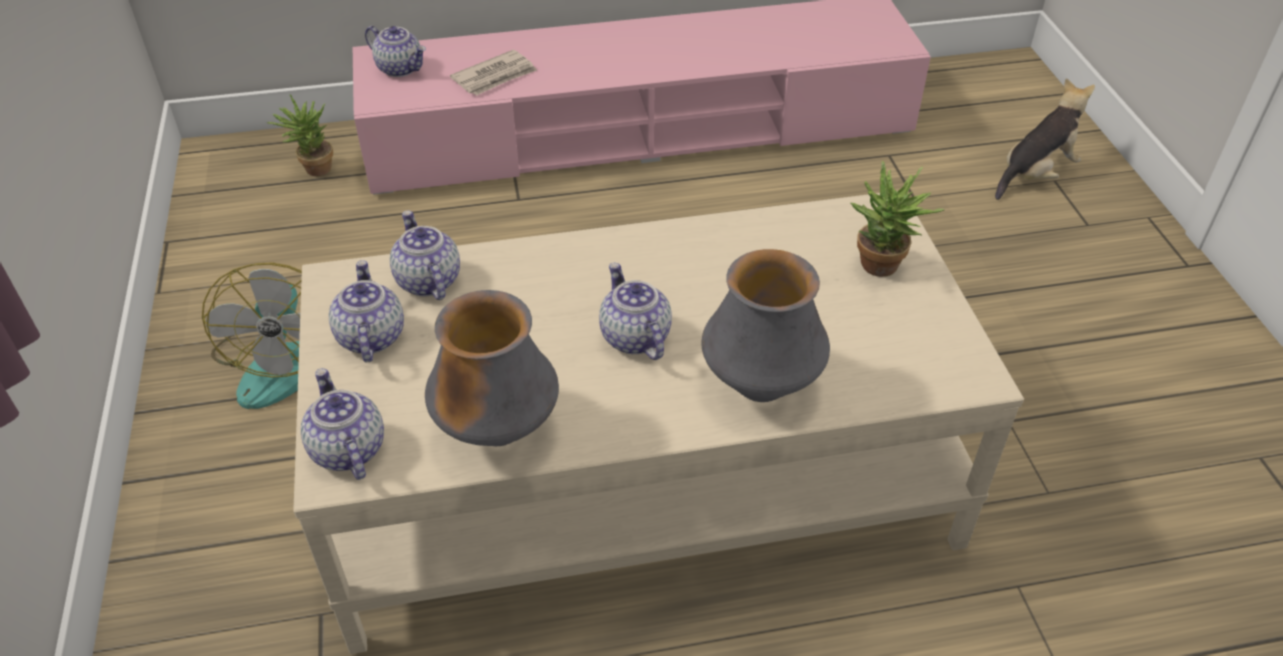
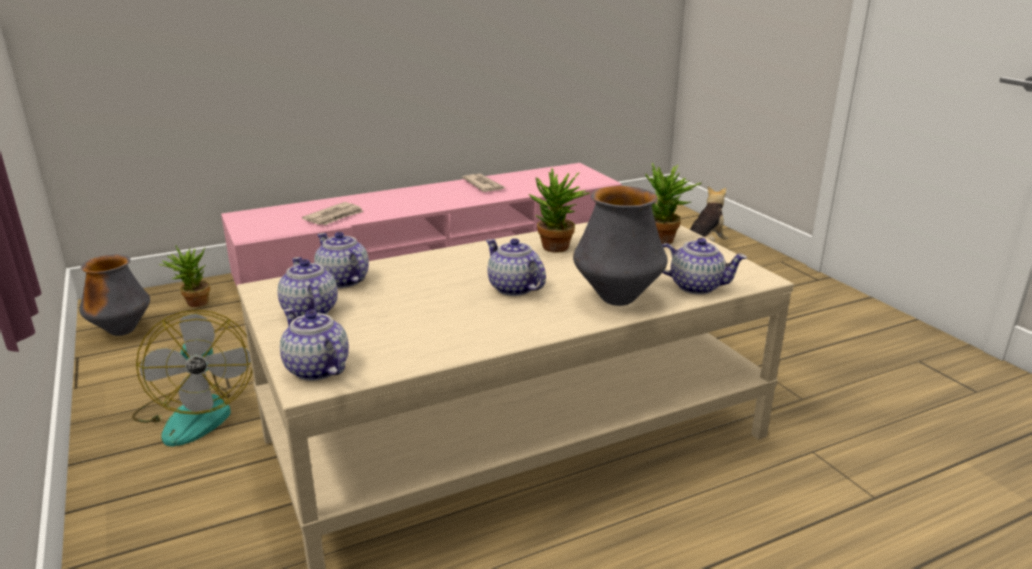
camera: 15 degrees left, 20 degrees down
(400, 68) = (262, 219): teapot -> teapot (696, 286)
(498, 431) = (436, 343): vase -> vase (122, 331)
(722, 32) = (484, 185): none -> newspaper
(724, 262) = (556, 249): none -> potted plant

